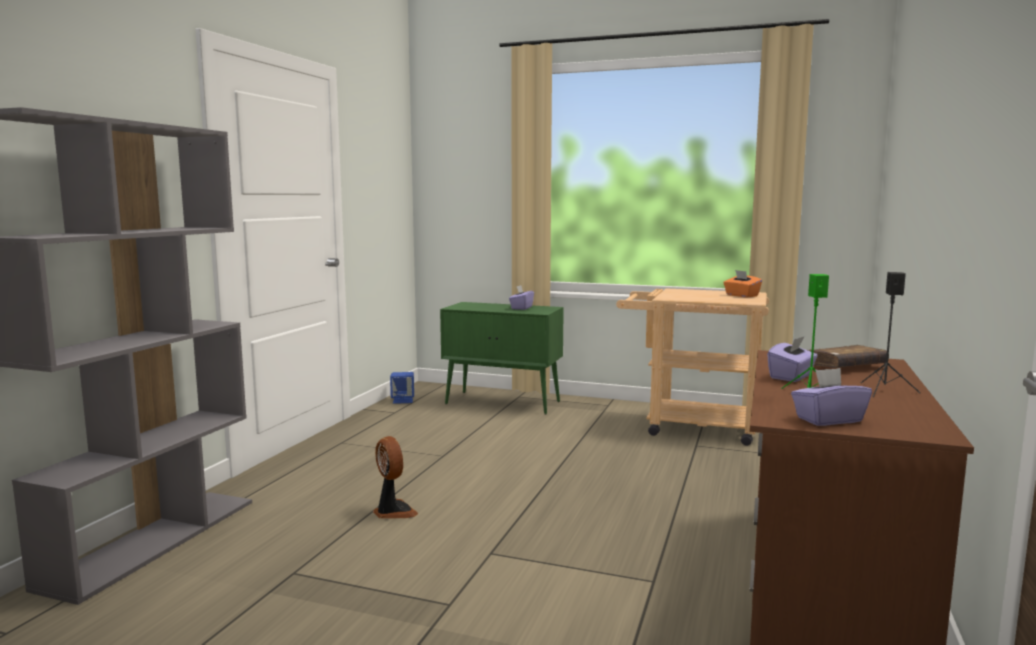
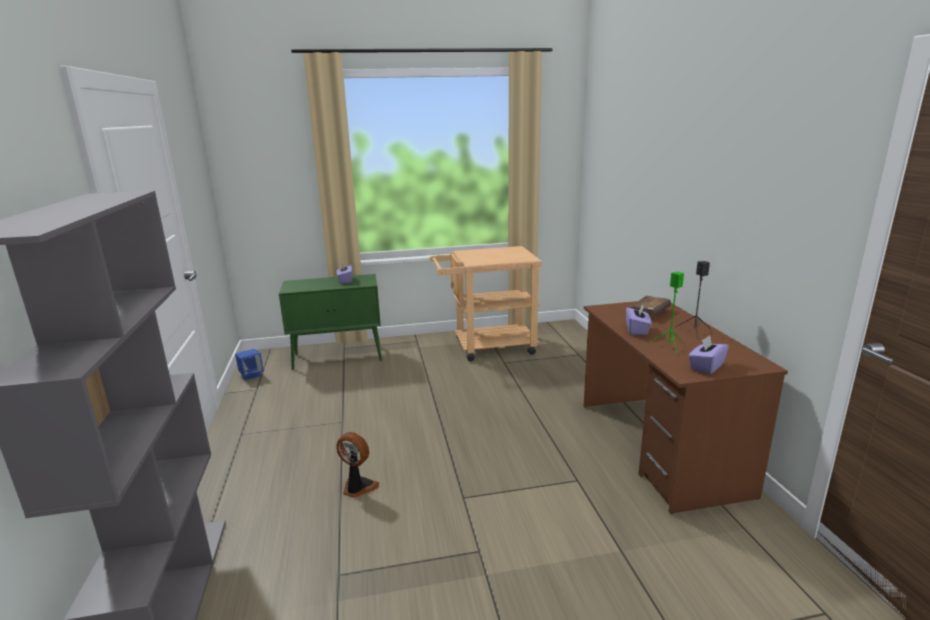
camera: 30 degrees left, 10 degrees up
(741, 295) = (514, 252): orange tissue box -> none

